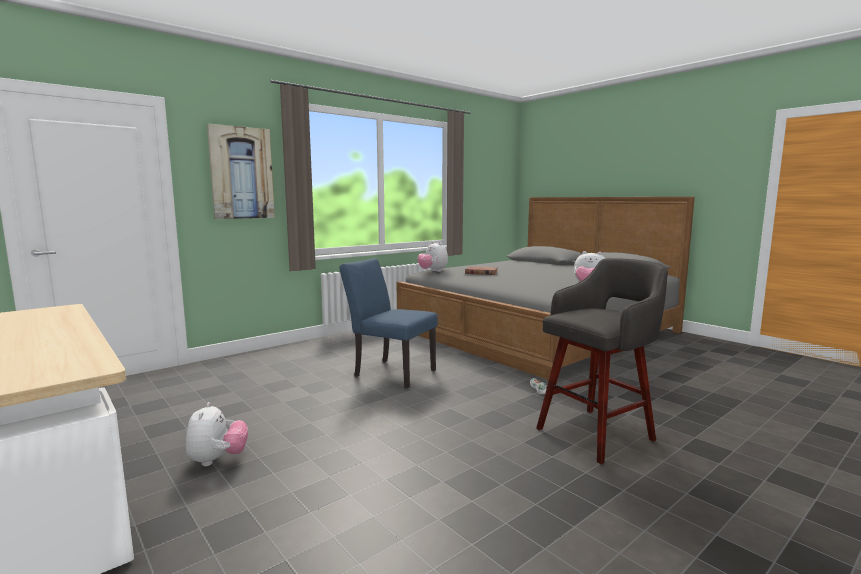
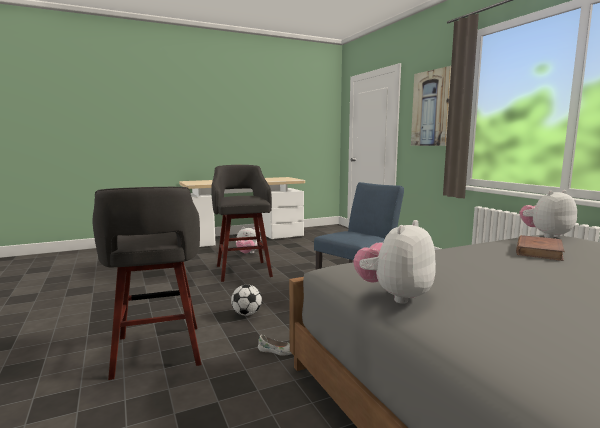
camera: 105 degrees right, 0 degrees up
(330, 443) = (243, 270): none -> grey stool
(484, 411) = (246, 314): none -> football

